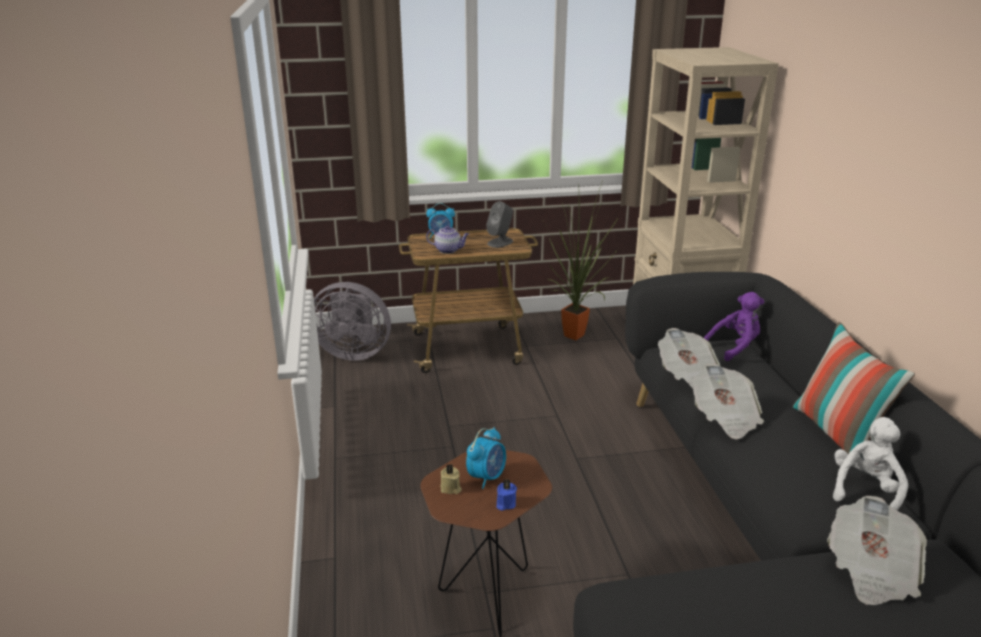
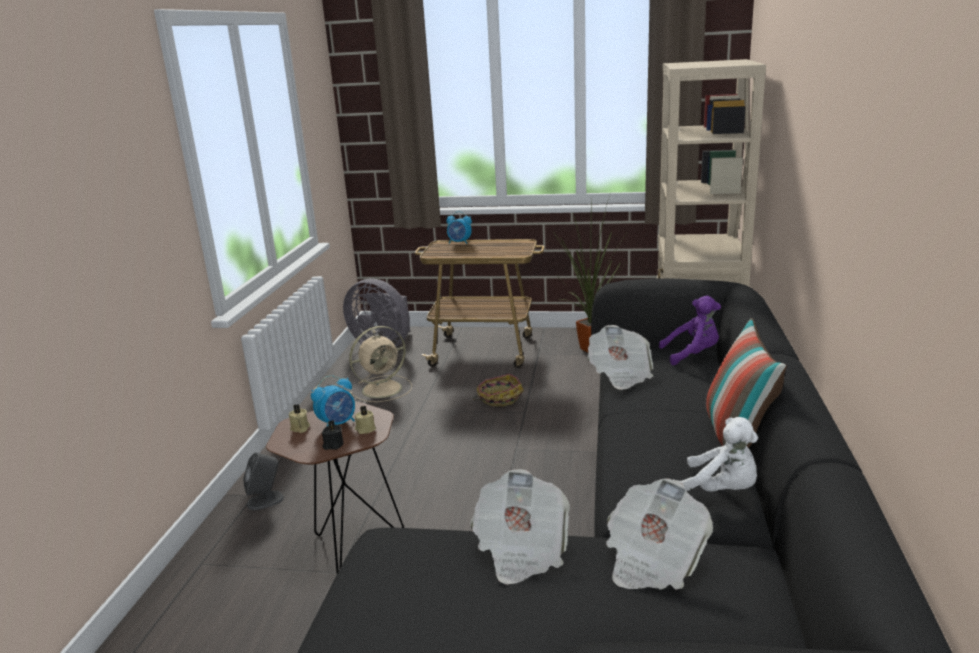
camera: 20 degrees right, 5 degrees down
(390, 406) = (383, 388): none -> beige fan
(448, 250) = (456, 253): teapot -> none
(500, 242) = (508, 249): grey speaker -> grey speaker (266, 500)
(505, 504) = (333, 445): blue candle -> black candle
(521, 402) = (499, 398): none -> basket
(521, 479) = (365, 429): none -> beige candle
(725, 418) = (625, 411): newspaper -> newspaper (521, 549)
(865, 490) = (720, 491): white plush toy -> white plush toy turned 75 degrees clockwise

